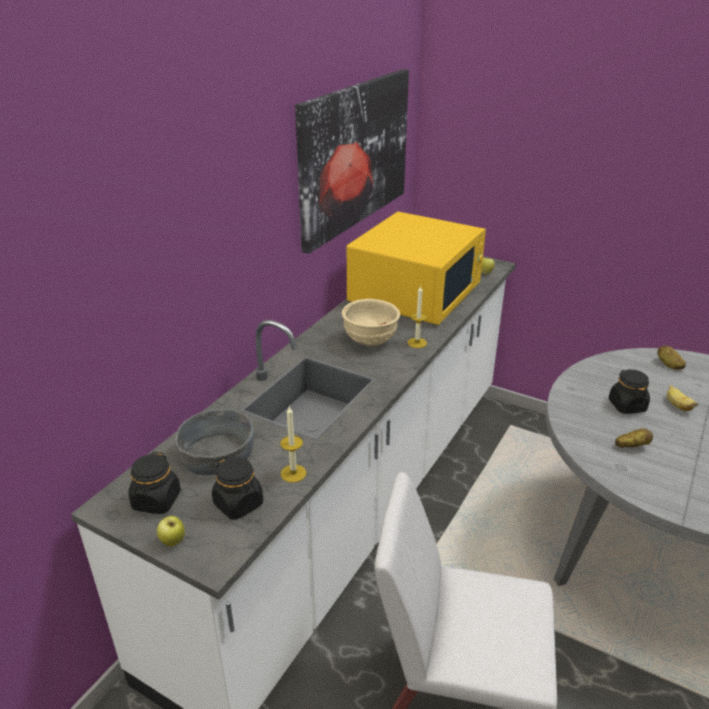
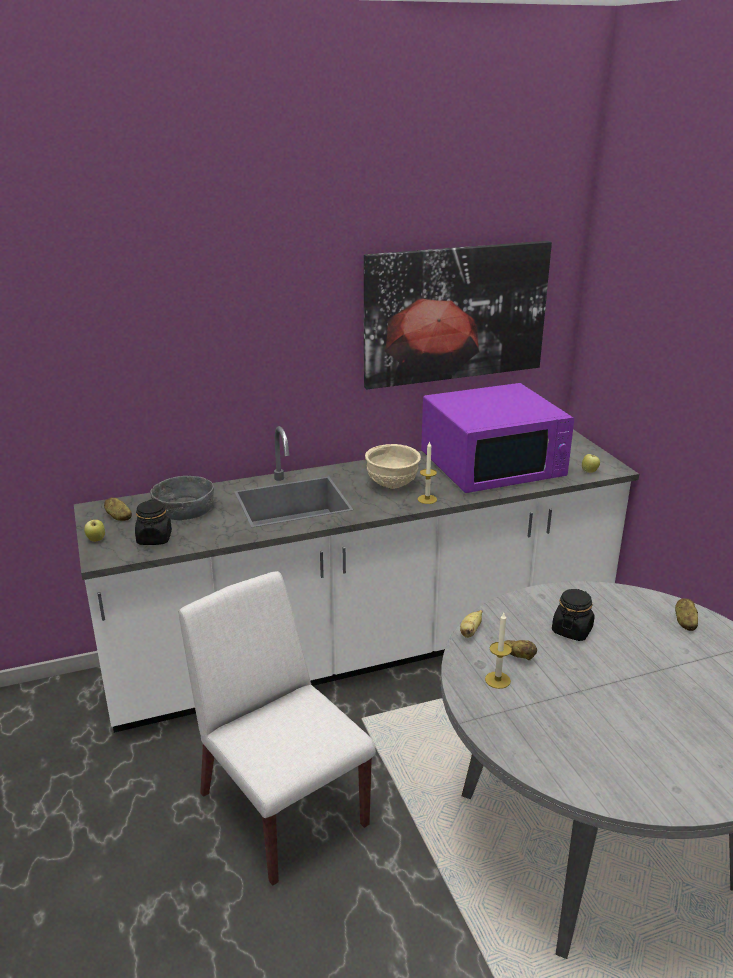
camera: 40 degrees right, 5 degrees down
(156, 501) = (118, 517): black jar -> potato
(293, 473) = (208, 538): candle -> candle (497, 680)
(416, 292) = (493, 465): yellow microwave -> purple microwave
(677, 405) = (626, 653): banana -> banana (470, 631)

